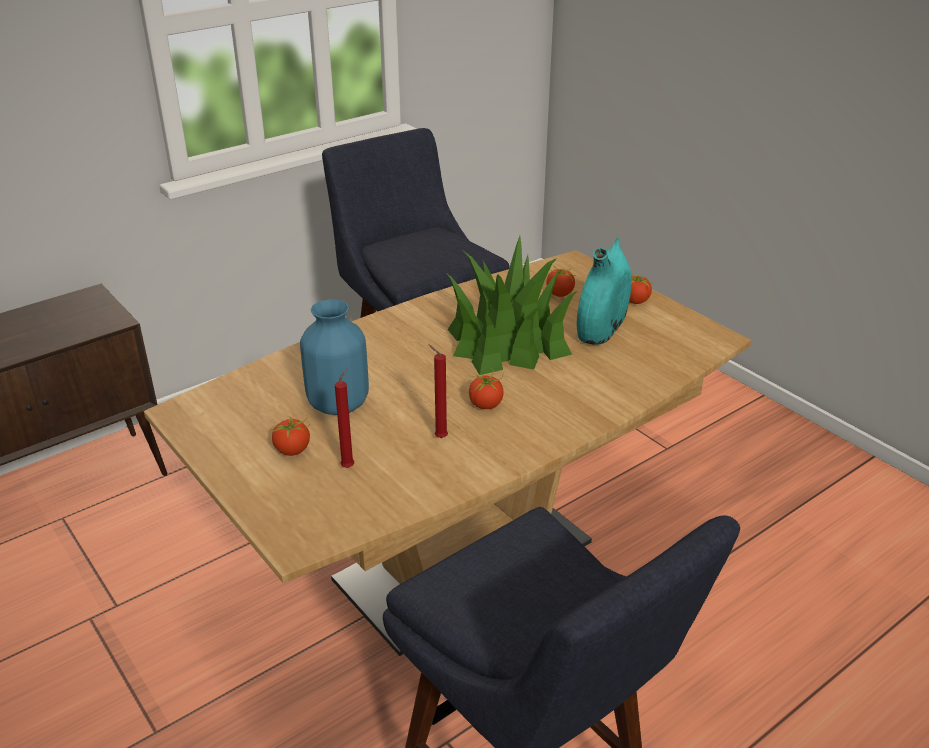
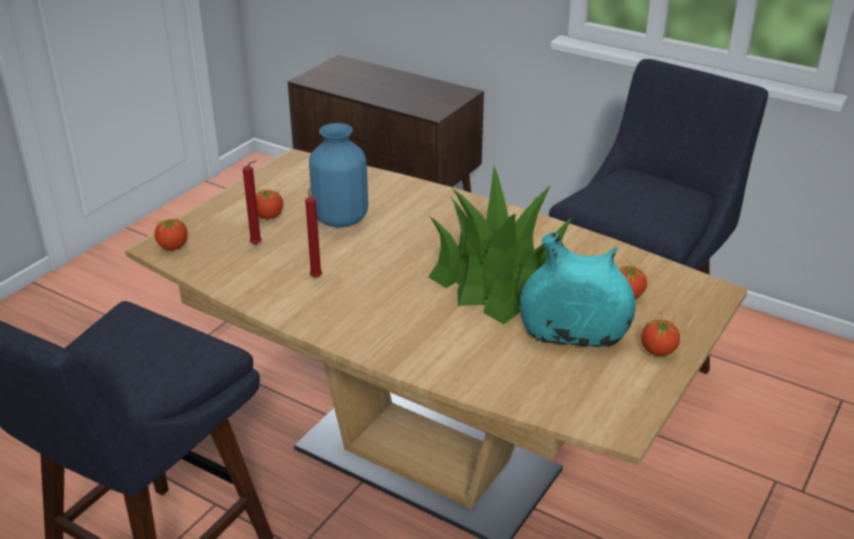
camera: 70 degrees right, 0 degrees up
(486, 404) = (380, 290): tomato -> tomato (173, 246)

